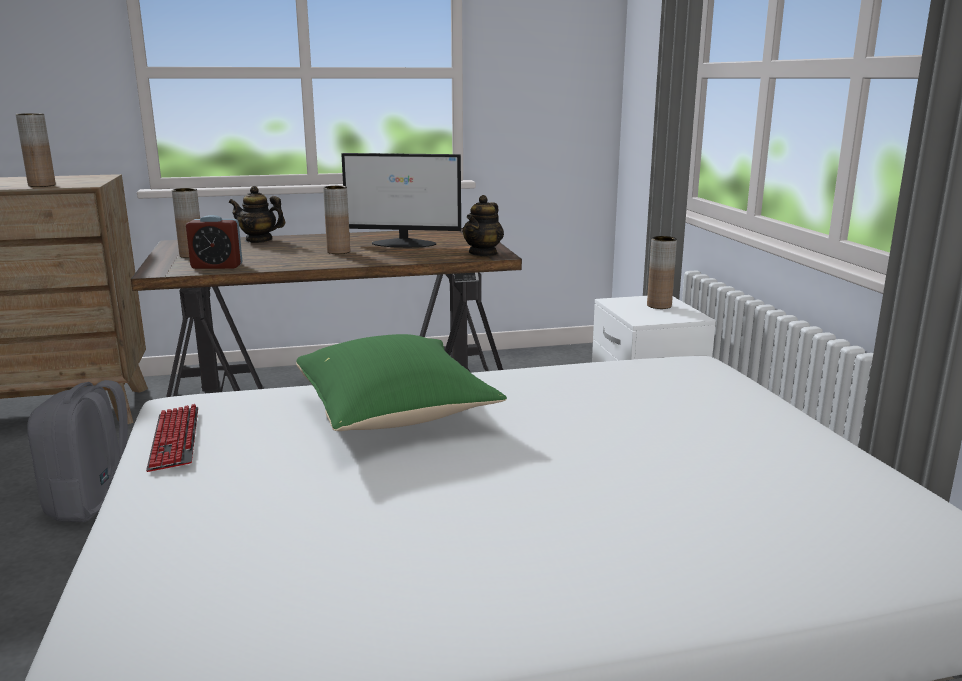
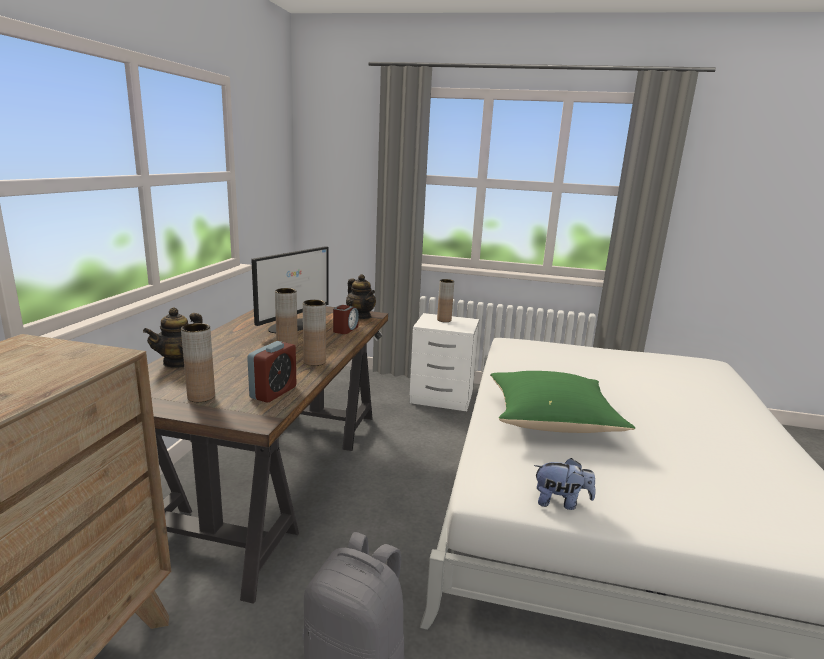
camera: 65 degrees left, 0 degrees up
(42, 185) = (58, 375): brown vase -> brown vase (314, 362)
(174, 439) = (560, 502): keyboard -> plush toy
(423, 256) = (345, 329): none -> alarm clock

